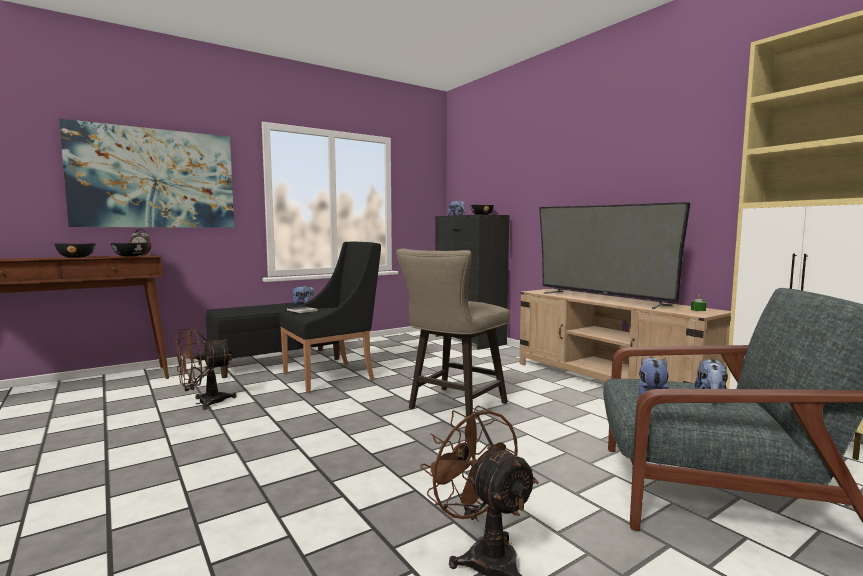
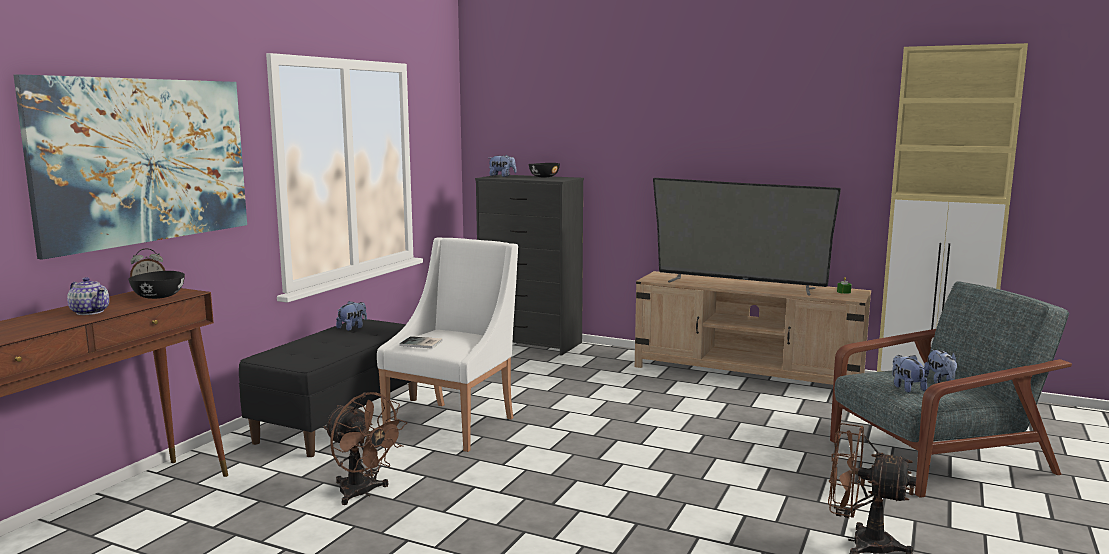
camera: 30 degrees left, 5 degrees up
(77, 257) = (90, 312): black bowl -> teapot
(204, 403) = (363, 493): brown fan -> brown fan turned 75 degrees counterclockwise
(331, 376) = (454, 424): black armchair -> white armchair
(453, 407) = (651, 432): beige stool -> none

